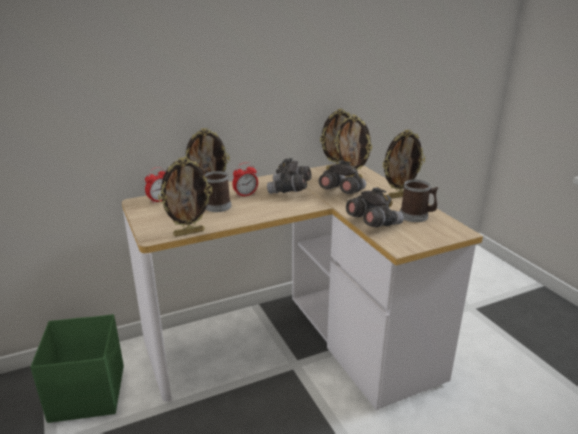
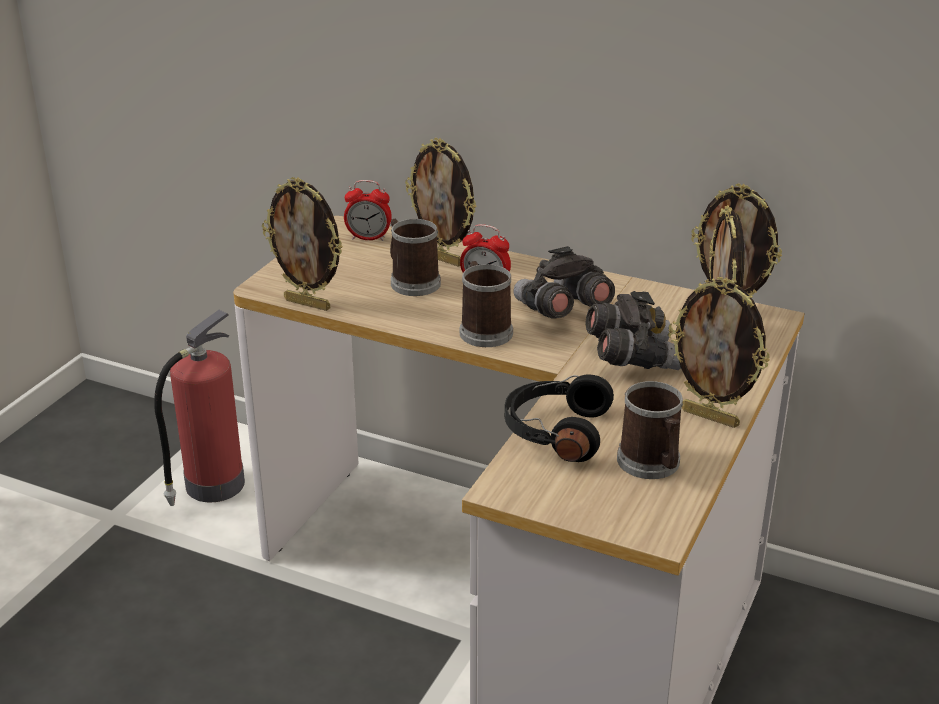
camera: 50 degrees right, 5 degrees up
(89, 392) = (212, 486): green storage box -> fire extinguisher
(278, 208) = (483, 330): none -> mug
(373, 223) = (555, 432): grey binoculars -> black headphones

